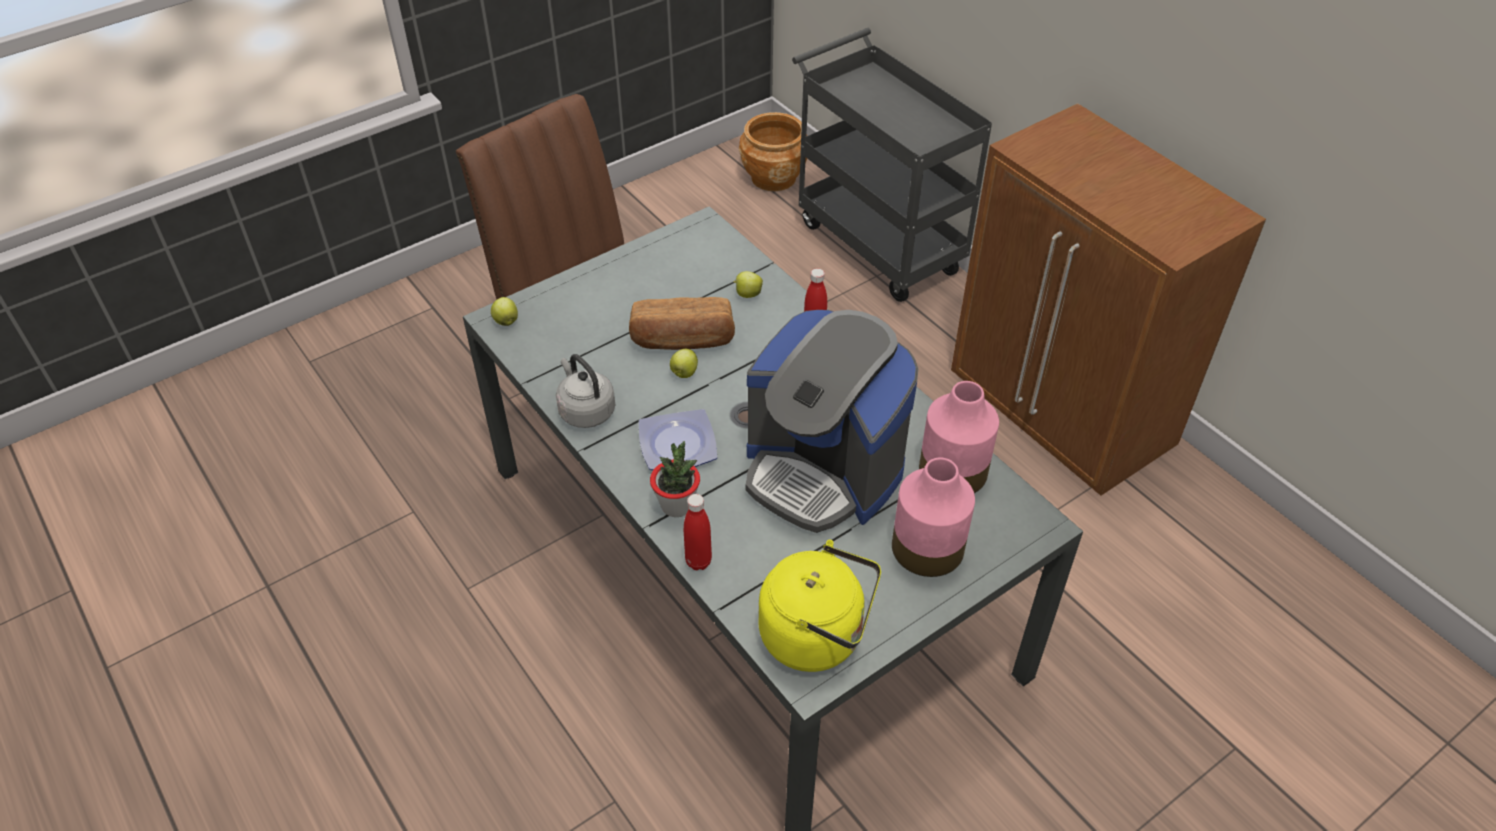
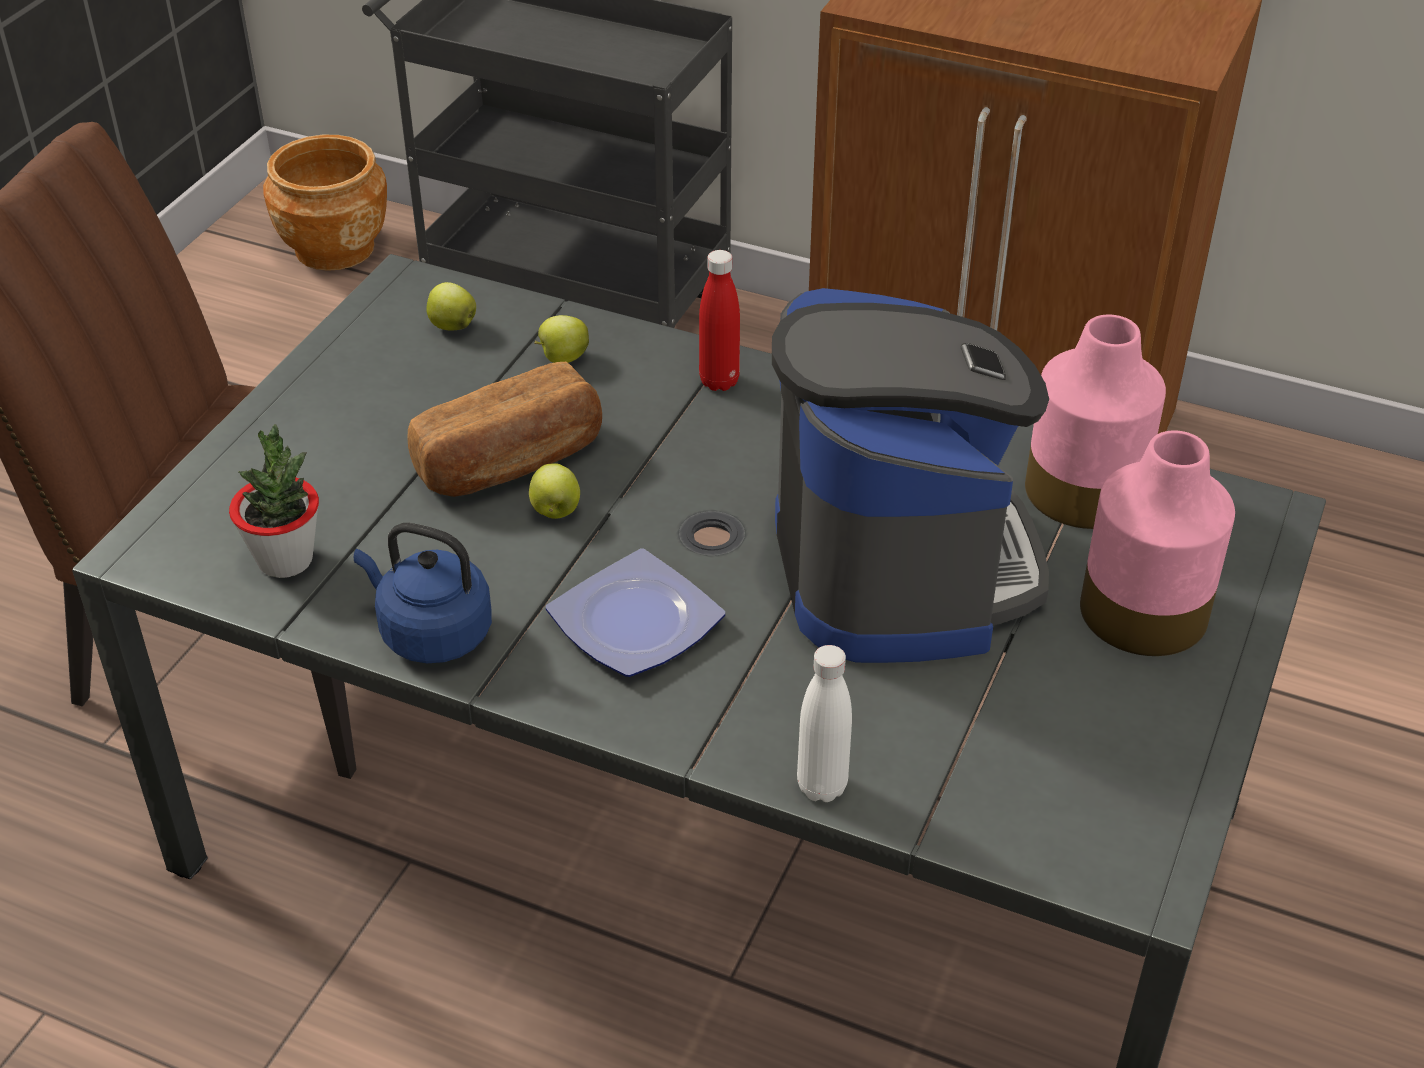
camera: 30 degrees left, 5 degrees down
(506, 321) = (165, 546): apple -> apple (451, 325)
(585, 410) = (430, 632): grey kettle -> blue kettle
(677, 505) = (713, 716): potted plant -> potted plant (286, 560)
(698, 561) = (822, 786): red bottle -> white bottle
(817, 636) = (1101, 812): yellow kettle -> none
(823, 471) = (899, 567): coffee machine -> coffee machine turned 105 degrees counterclockwise

